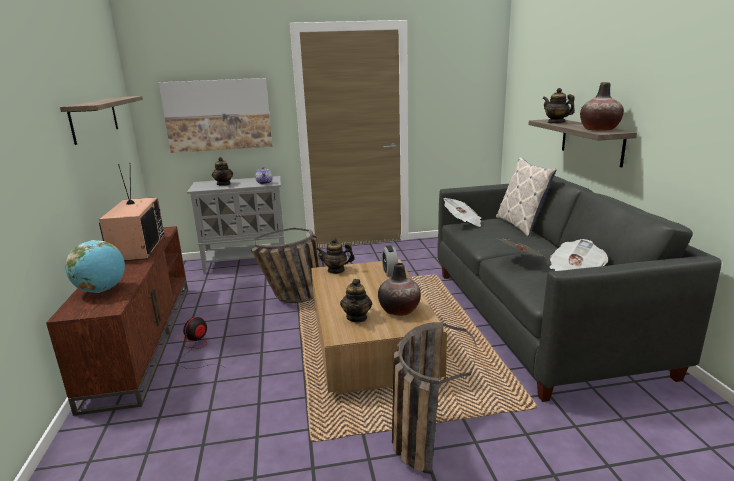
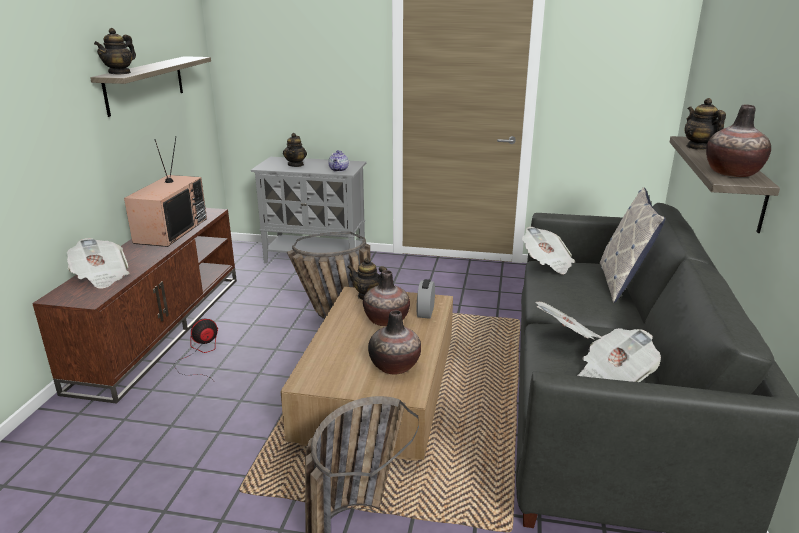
camera: 20 degrees right, 5 degrees up
(102, 290) = (101, 277): globe -> newspaper
(218, 115) = (301, 81): picture -> none
(357, 317) = (341, 363): teapot -> teapot (120, 73)
(365, 283) = (386, 320): none -> vase

